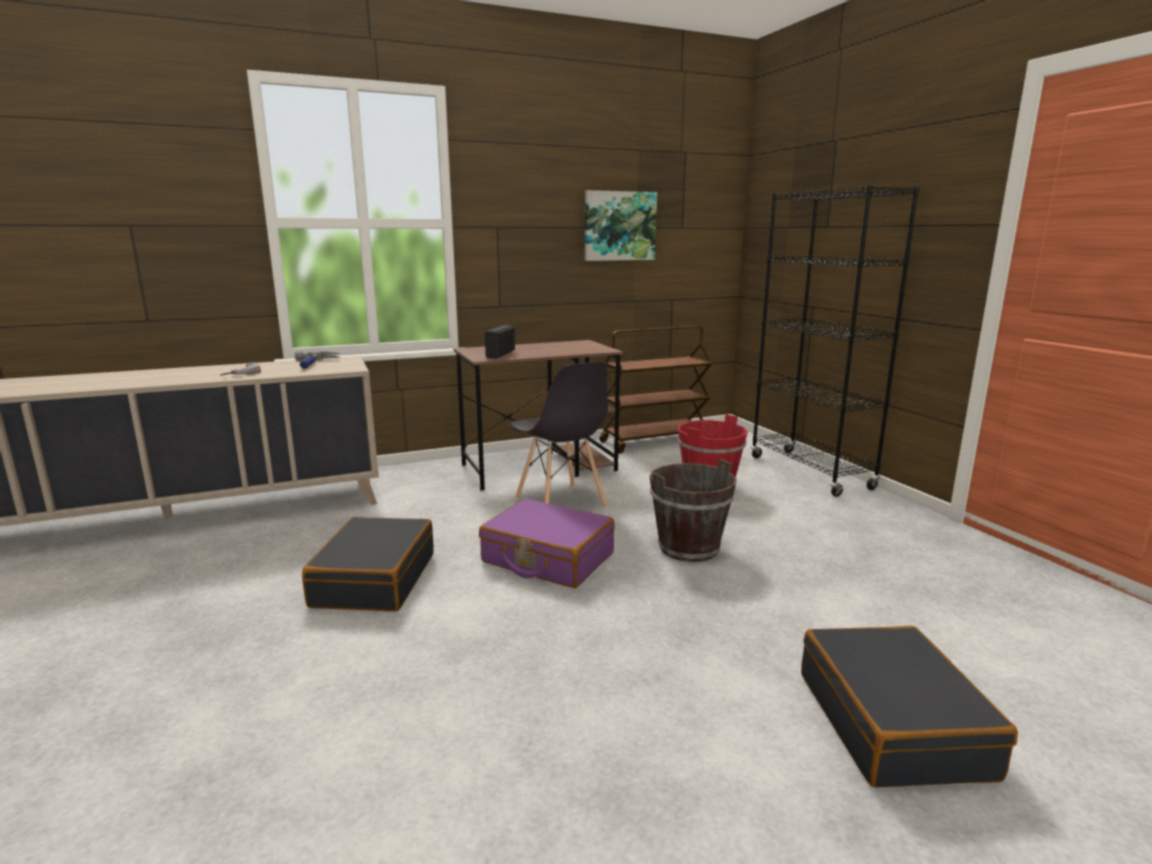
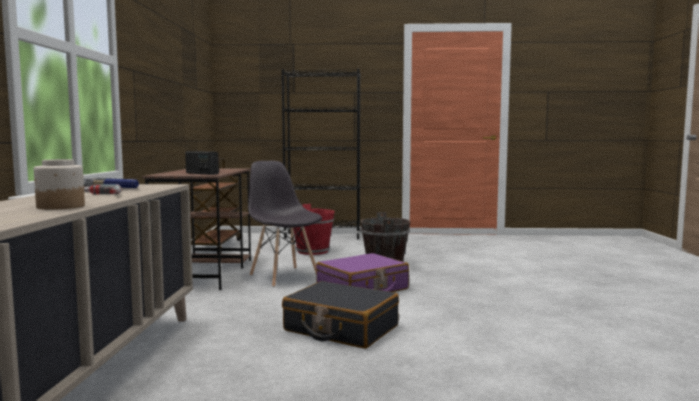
camera: 65 degrees left, 10 degrees down
(150, 381) = (60, 207): none -> jar
(560, 504) = (284, 277): grey chair -> grey chair turned 120 degrees counterclockwise
(619, 226) = (179, 81): picture -> none
(893, 724) = (547, 269): black suitcase -> none

